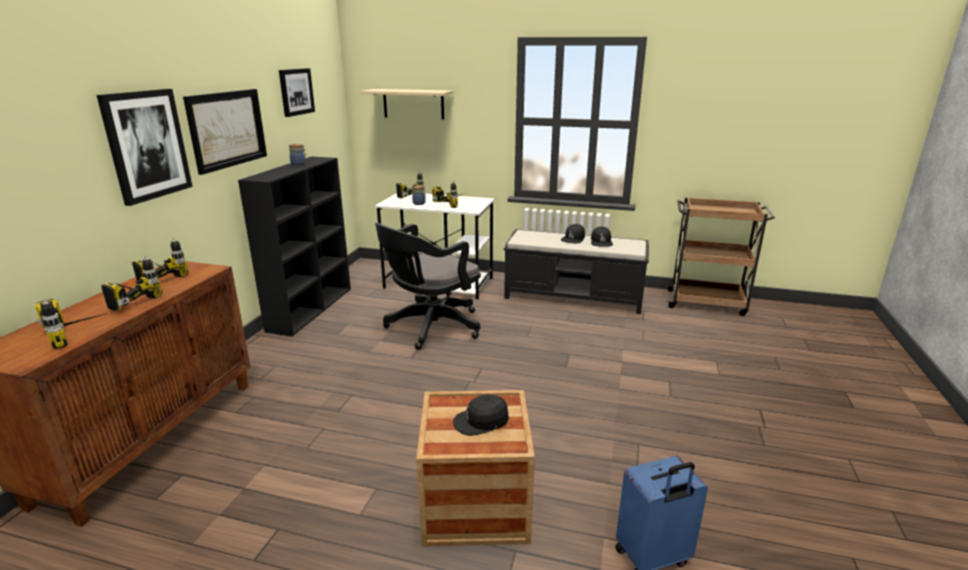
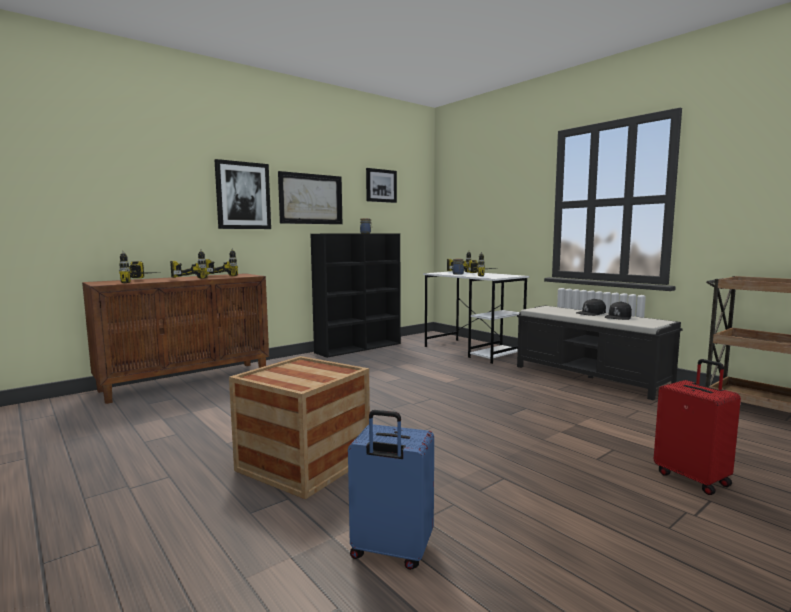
camera: 35 degrees right, 15 degrees down
(413, 104) = (477, 199): beige shelf -> none
(430, 328) = (426, 371): black office chair -> none
(481, 421) = (306, 374): black cap -> none
(735, 392) = (693, 478): none -> red suitcase

